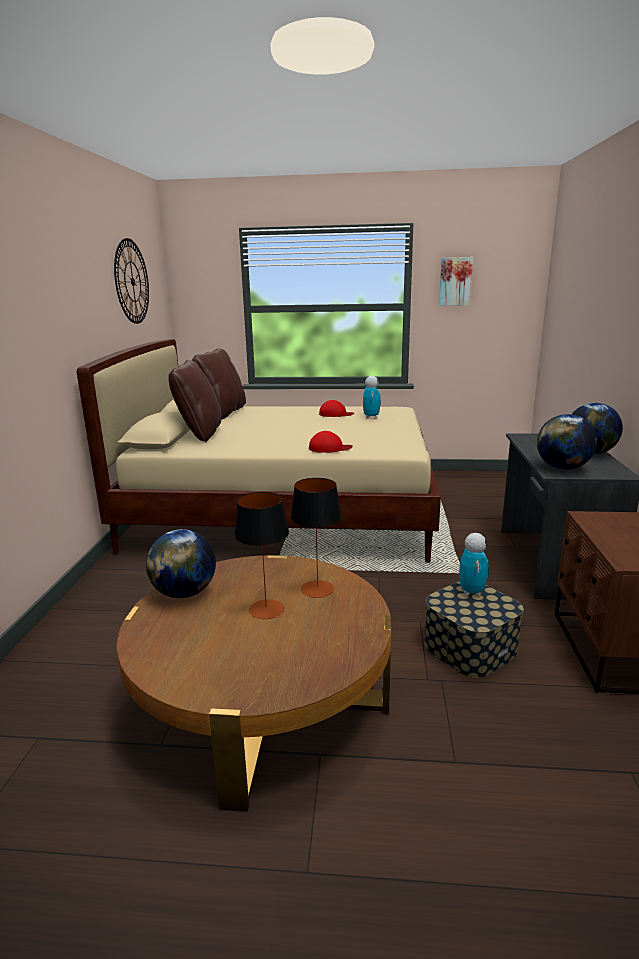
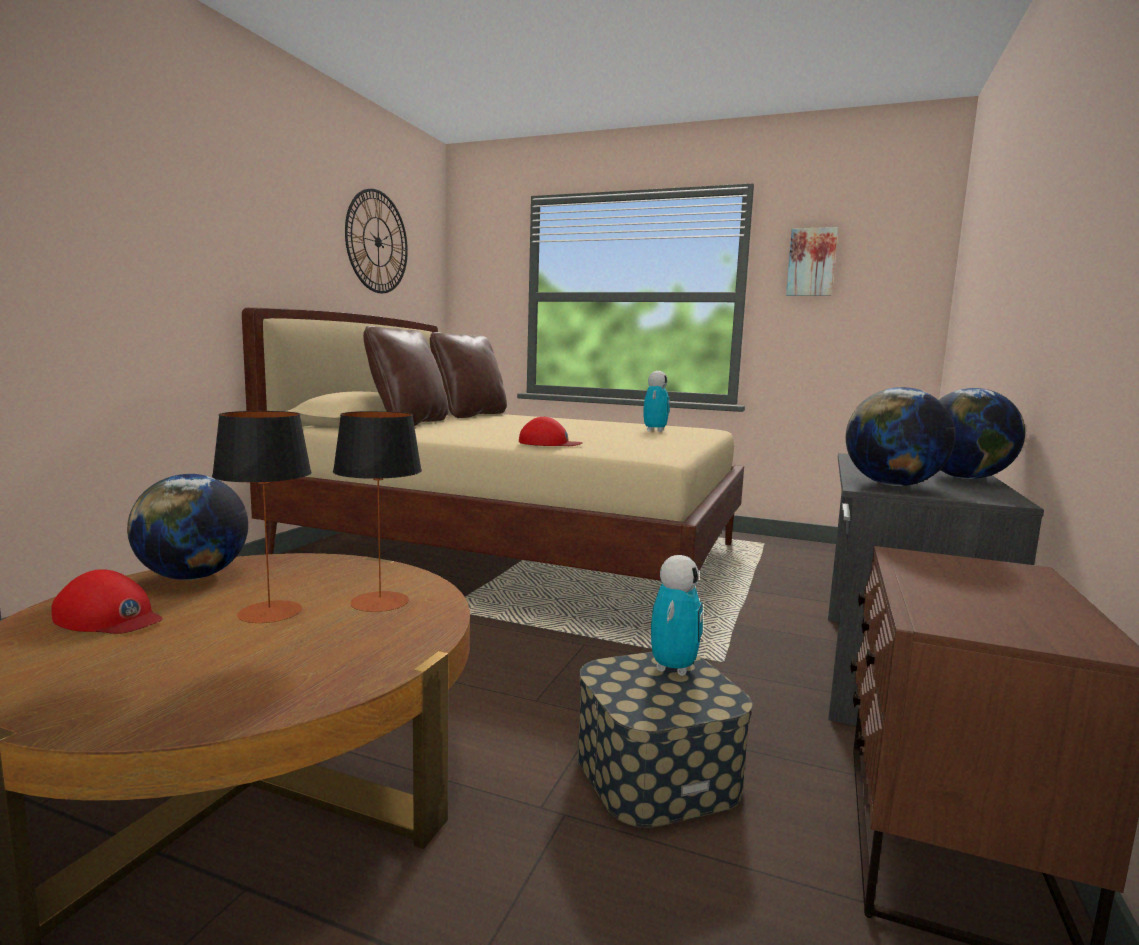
camera: 15 degrees right, 10 degrees down
(335, 414) = (610, 425): red cap -> red cap (109, 618)

